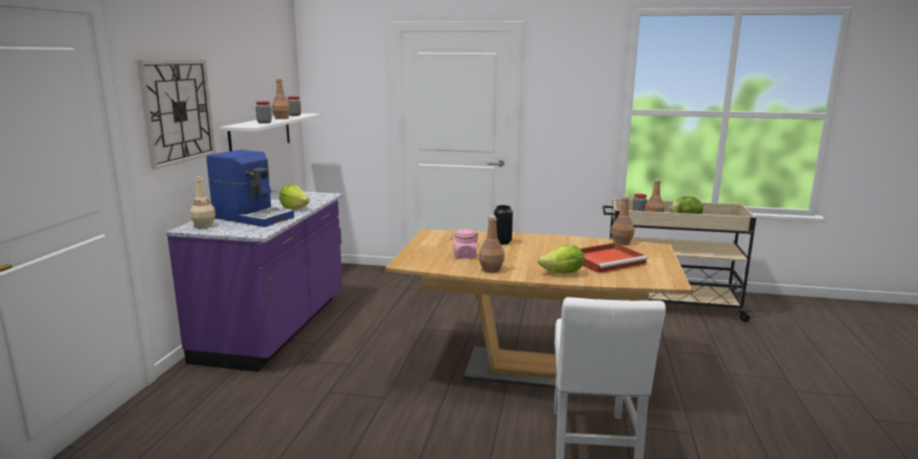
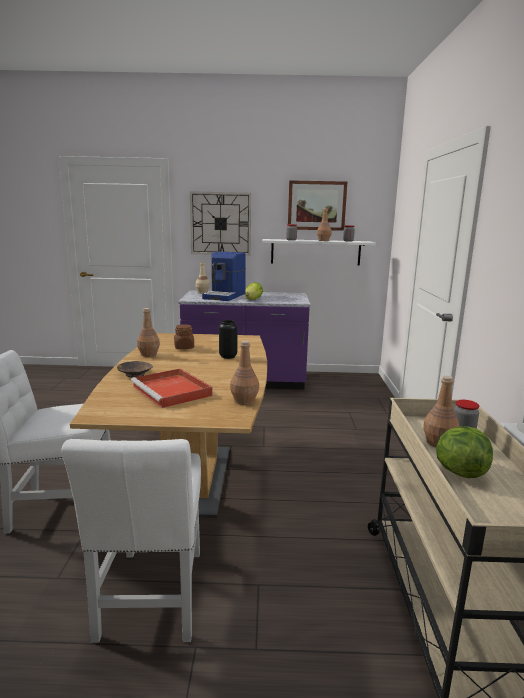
camera: 80 degrees right, 0 degrees up
(254, 74) = (316, 205): none -> picture
(464, 256) = (184, 347): pink jar -> brown jar
(563, 273) = (135, 374): lettuce -> brown bowl
(696, 388) = (152, 599): none -> white chair

